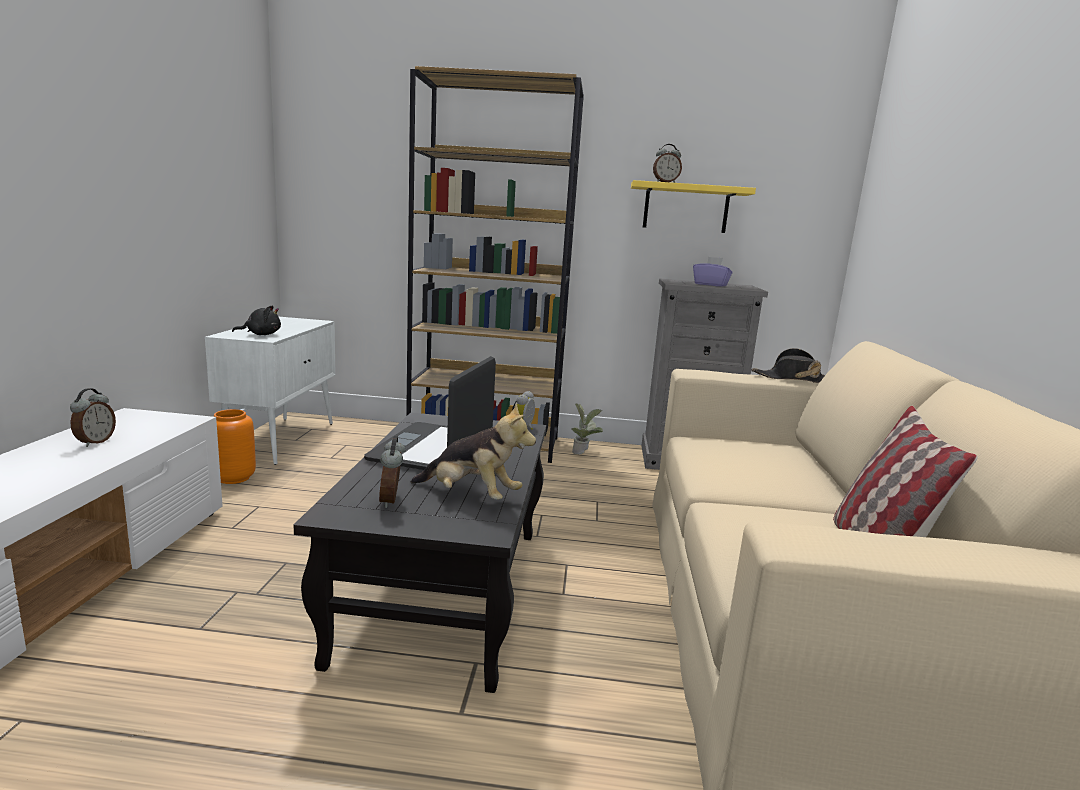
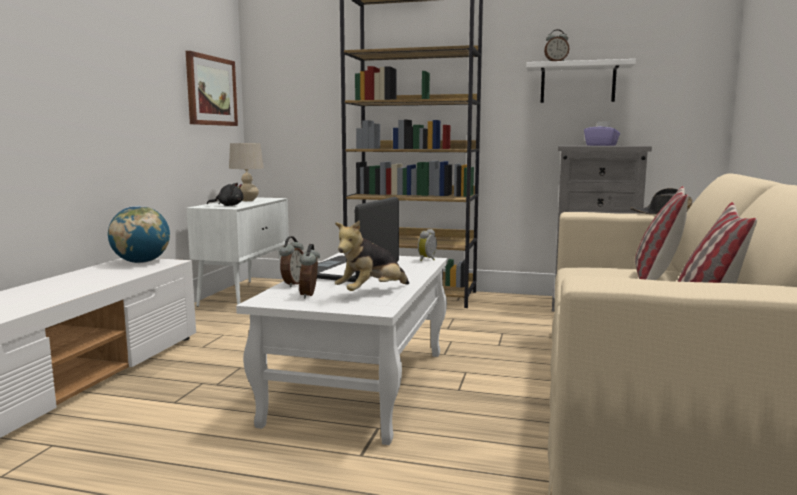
camera: 10 degrees right, 5 degrees down
(95, 442) = (105, 273): alarm clock -> alarm clock (293, 284)
(146, 420) = (141, 262): none -> globe
(234, 478) = (207, 317): orange vase -> none
(236, 182) = (211, 91): none -> picture
(284, 324) = (247, 200): none -> beige table lamp
(444, 592) = (360, 386): black coffee table -> white coffee table
(471, 496) = (371, 293): plush toy -> plush toy turned 105 degrees clockwise
(583, 453) = (497, 301): potted plant -> none
(686, 208) = (577, 83): yellow shelf -> white shelf
(789, 462) = (657, 278): none -> pillow

